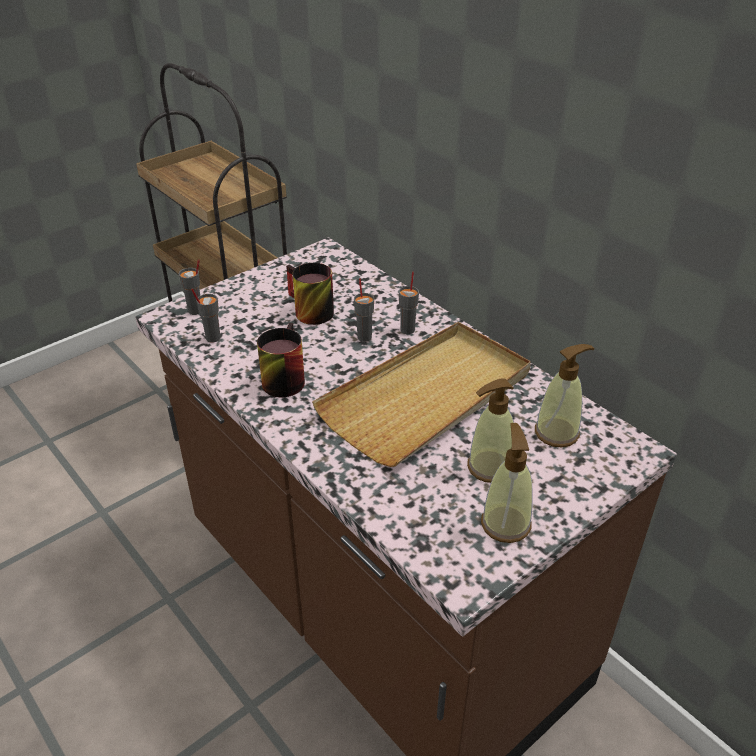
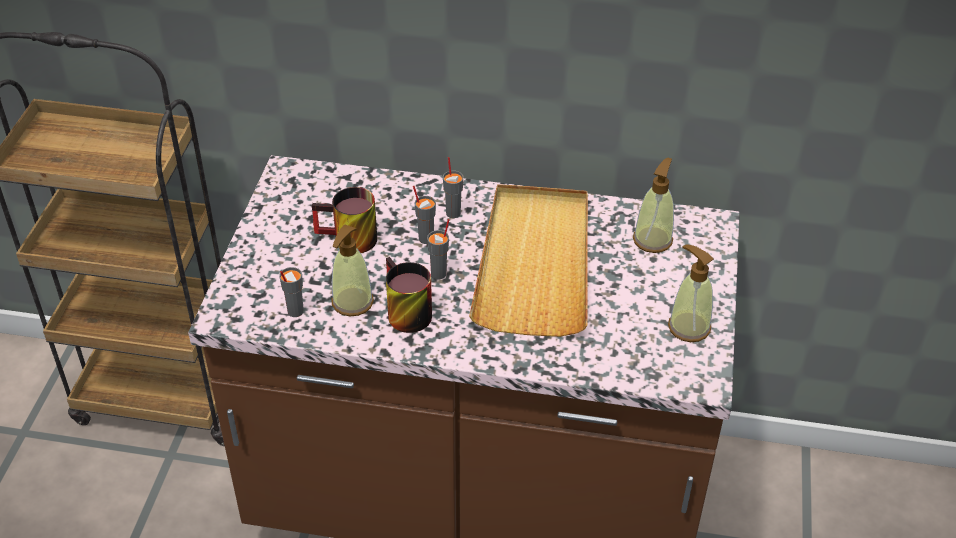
camera: 40 degrees left, 5 degrees up
(195, 311) = (243, 295): grey cup -> grey cup (439, 273)
(489, 467) = (636, 293): soap dispenser -> soap dispenser (352, 302)

